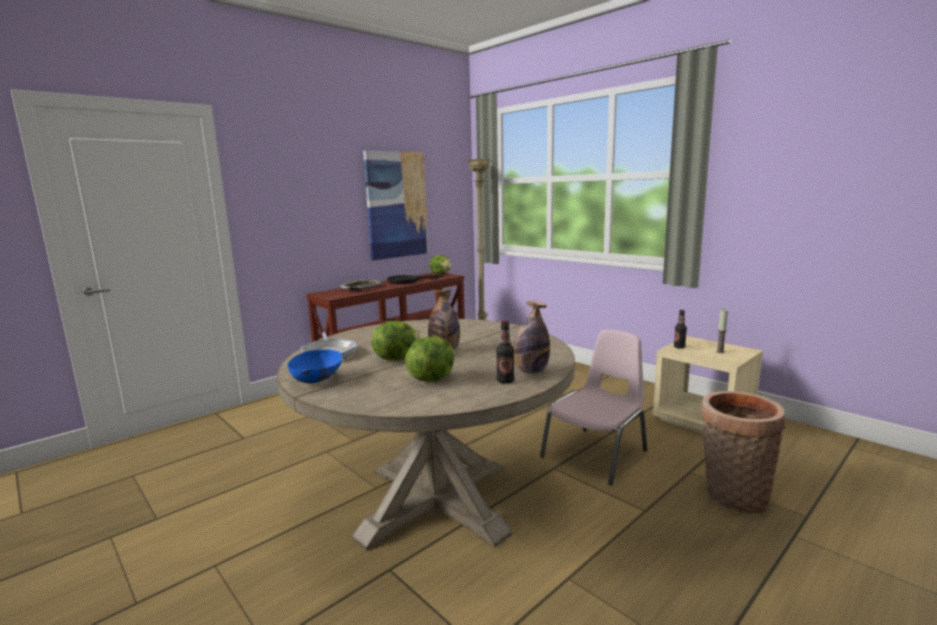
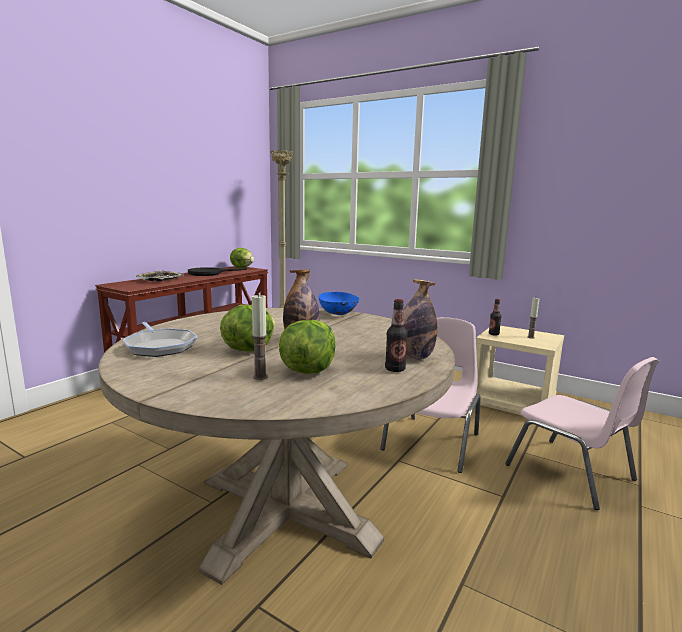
camera: 15 degrees left, 0 degrees up
(317, 380) = (161, 379): blue bowl -> blue bowl (339, 314)
(390, 382) = (260, 377): none -> candle
(396, 205) = (196, 193): picture -> none
(732, 497) = (571, 473): basket -> pink chair

